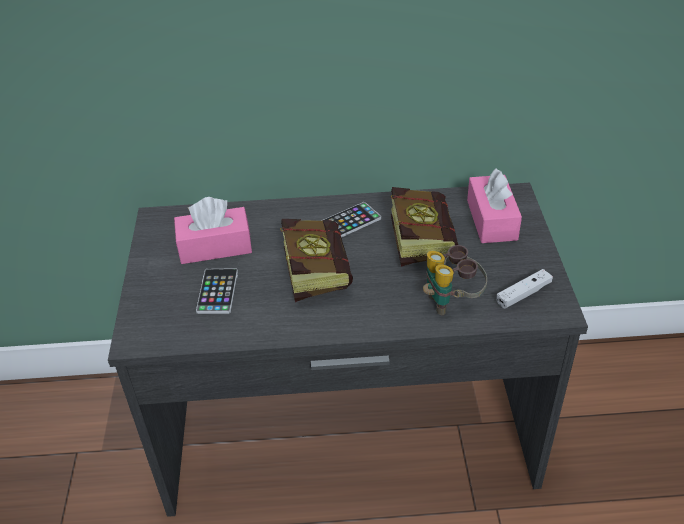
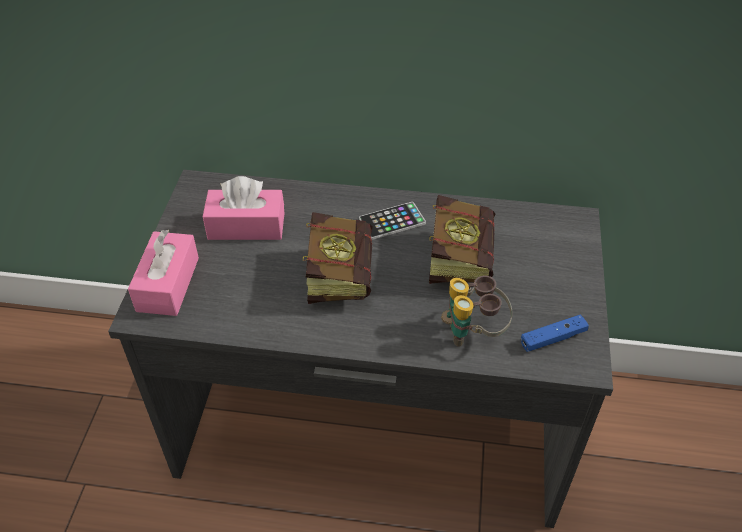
camera: 10 degrees right, 5 degrees up
(217, 291) = (235, 277): phone -> none
(491, 220) = (543, 245): pink tissue box -> pink tissue box (168, 284)
(523, 294) = (553, 338): white game controller -> blue game controller

